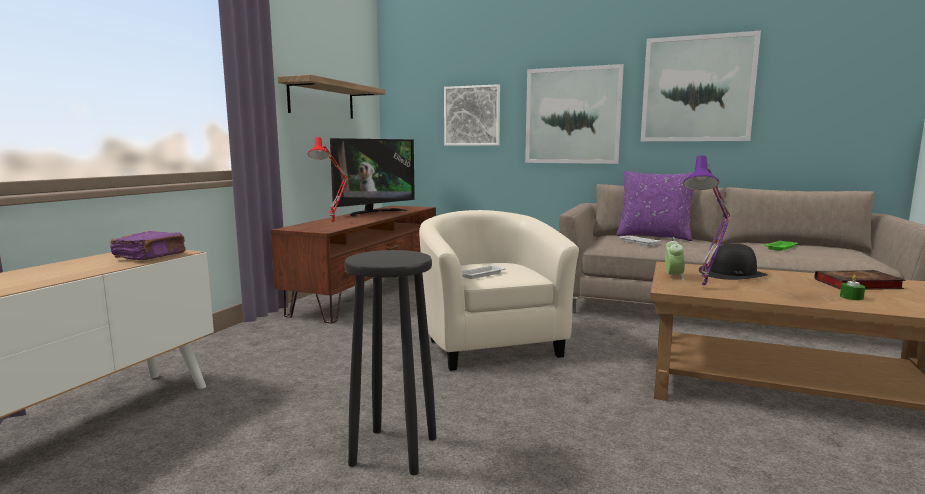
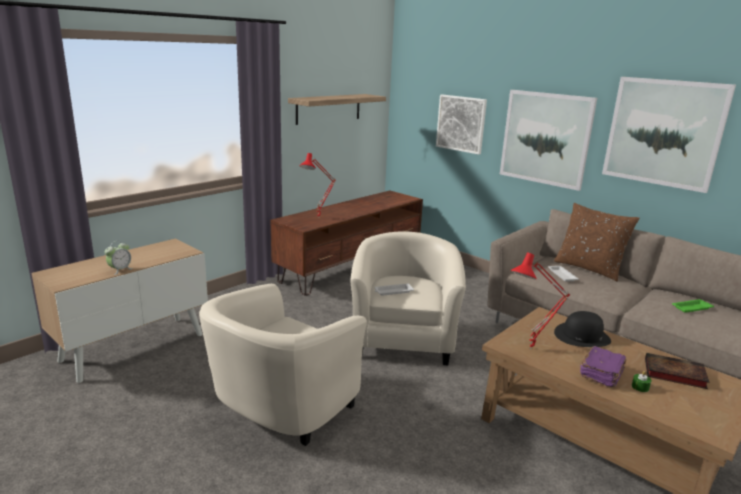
camera: 20 degrees right, 10 degrees up
(151, 256) = (171, 253): purple book -> purple book (602, 374)
(373, 212) = (363, 203): television -> none
(393, 450) = (279, 411): black stool -> beige armchair
(654, 236) = (589, 268): purple pillow -> brown pillow
(673, 277) = (525, 330): alarm clock -> alarm clock (120, 270)
(706, 288) = (532, 349): purple table lamp -> red table lamp

